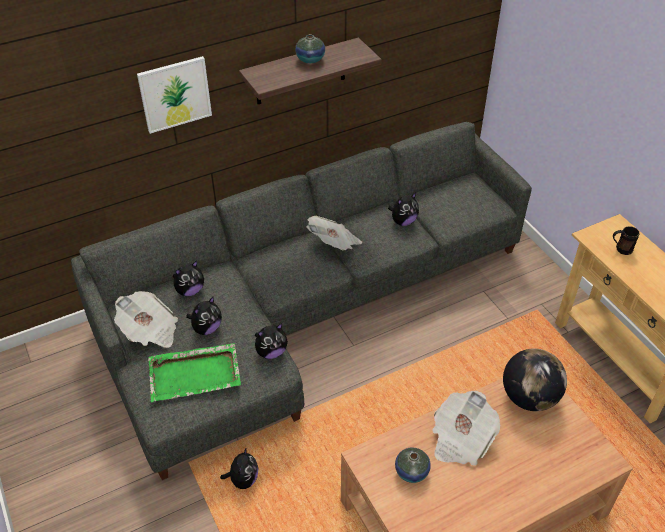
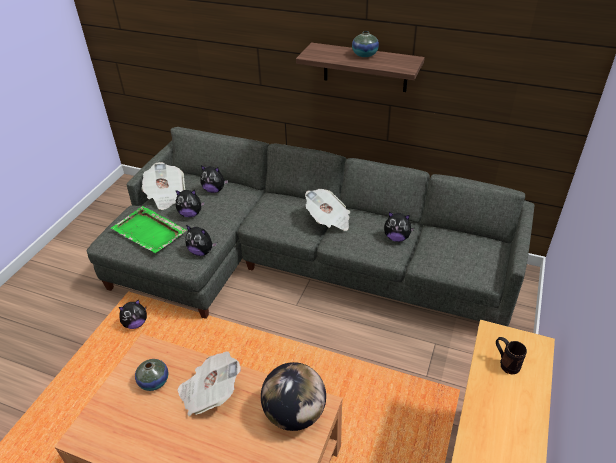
camera: 50 degrees right, 5 degrees down
(175, 94) = (260, 41): picture -> none

